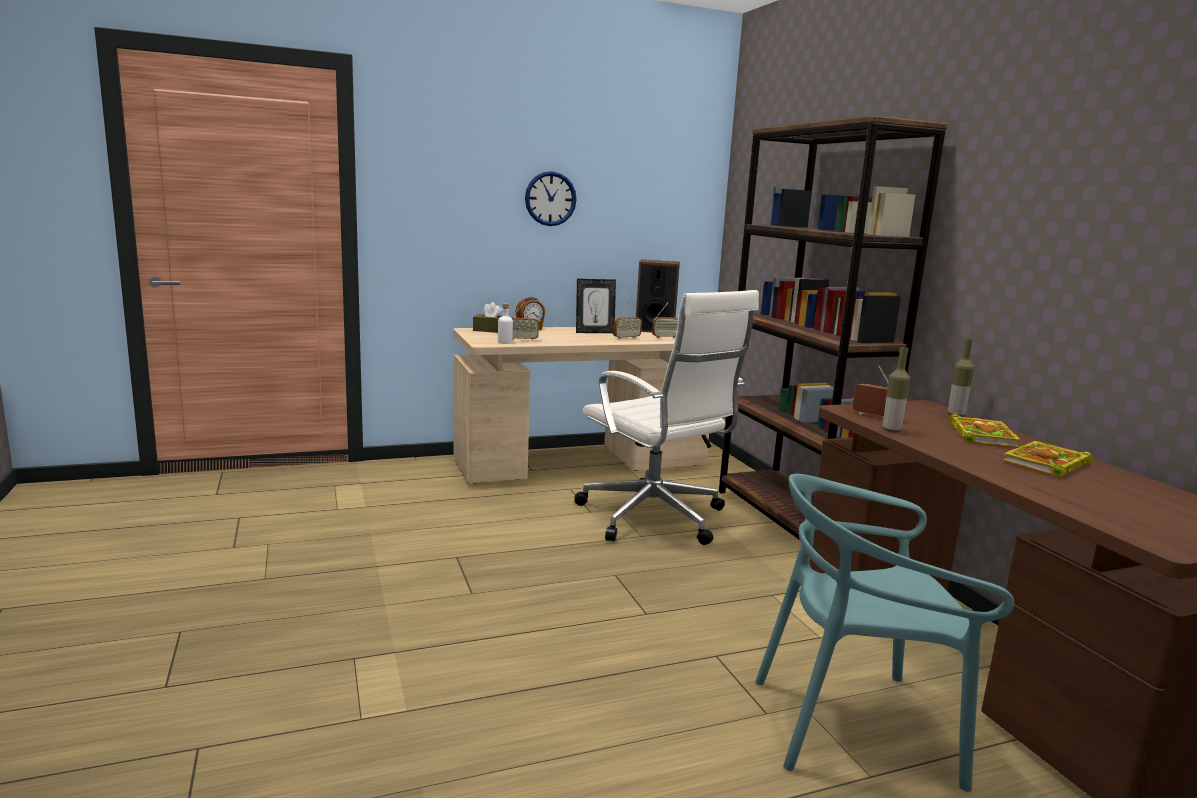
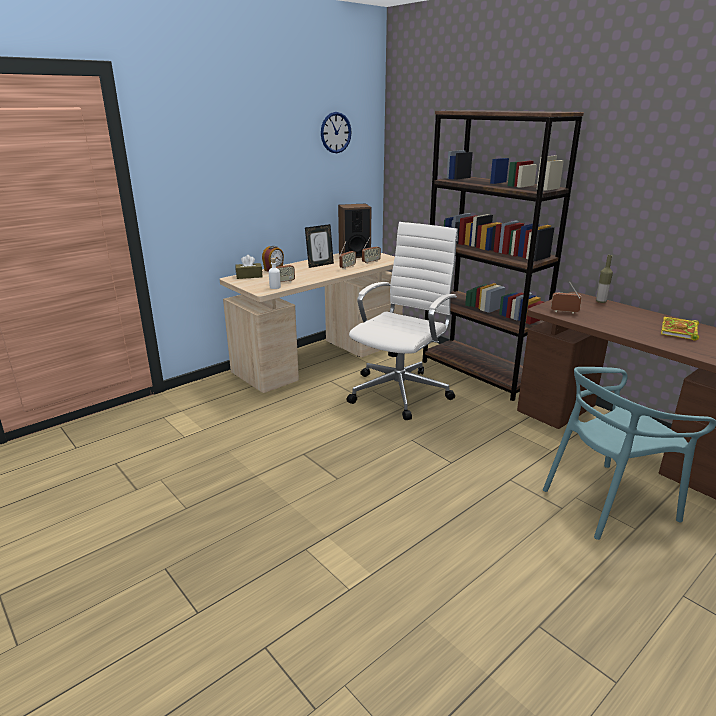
camera: 20 degrees left, 10 degrees up
(550, 198) = (273, 166): wall clock -> wall clock (335, 132)
(655, 518) = (401, 391): white office chair -> white office chair turned 90 degrees counterclockwise
(891, 430) = (585, 322): bottle -> none
(981, 435) = (628, 315): book -> none

